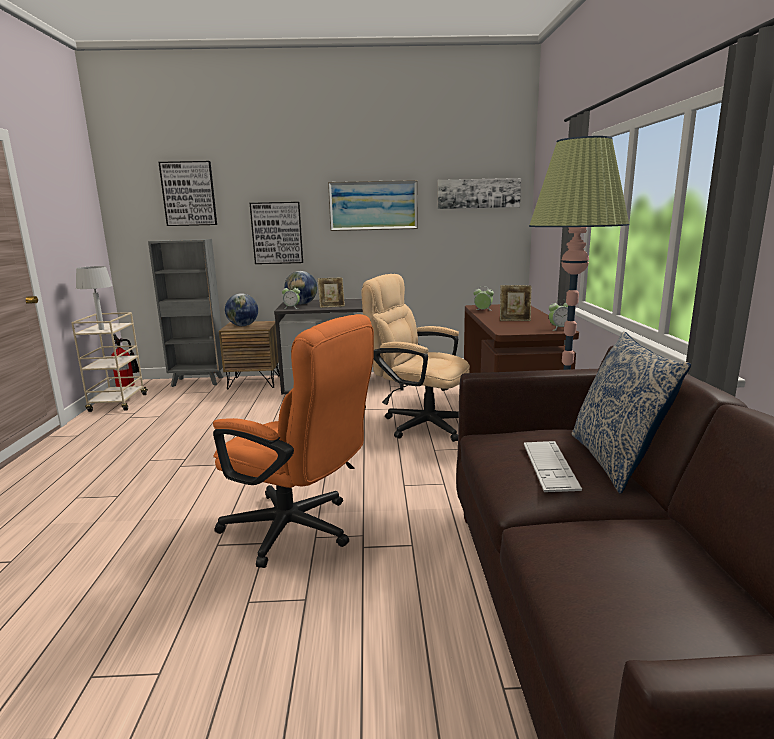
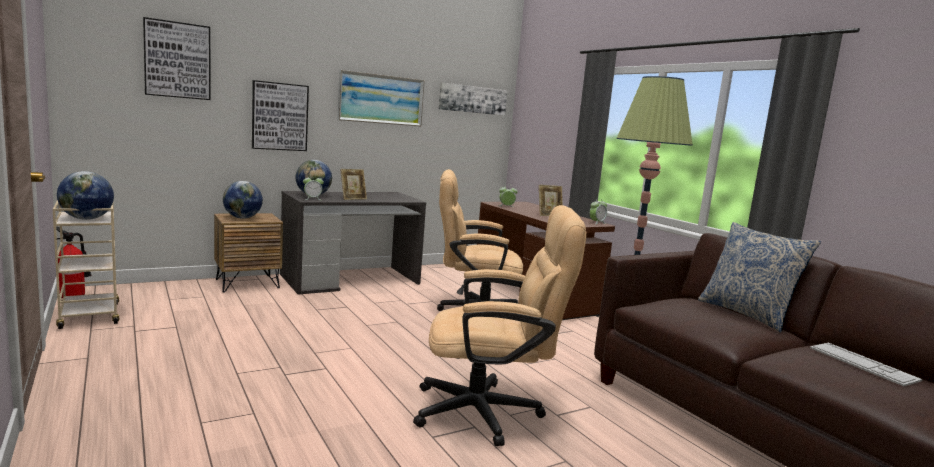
camera: 30 degrees left, 5 degrees down
(101, 329) = (86, 219): grey table lamp -> globe
(198, 382) = (172, 286): grey bookcase -> none
(299, 531) = (490, 412): orange office chair -> beige office chair
(549, 466) = (725, 320): keyboard -> keyboard (862, 364)

